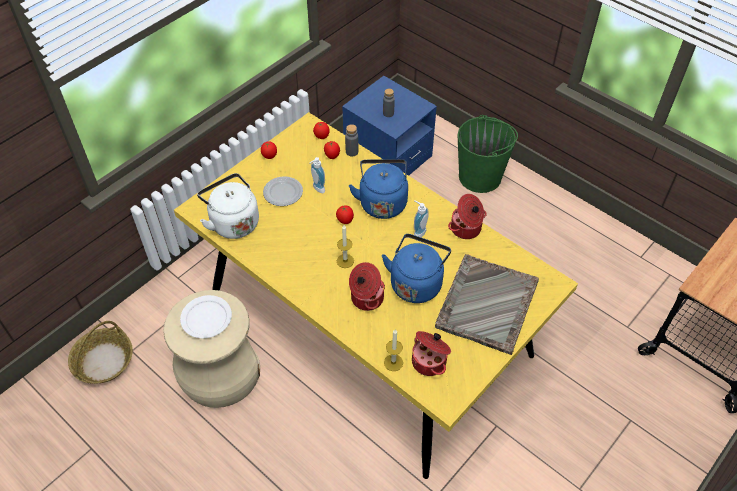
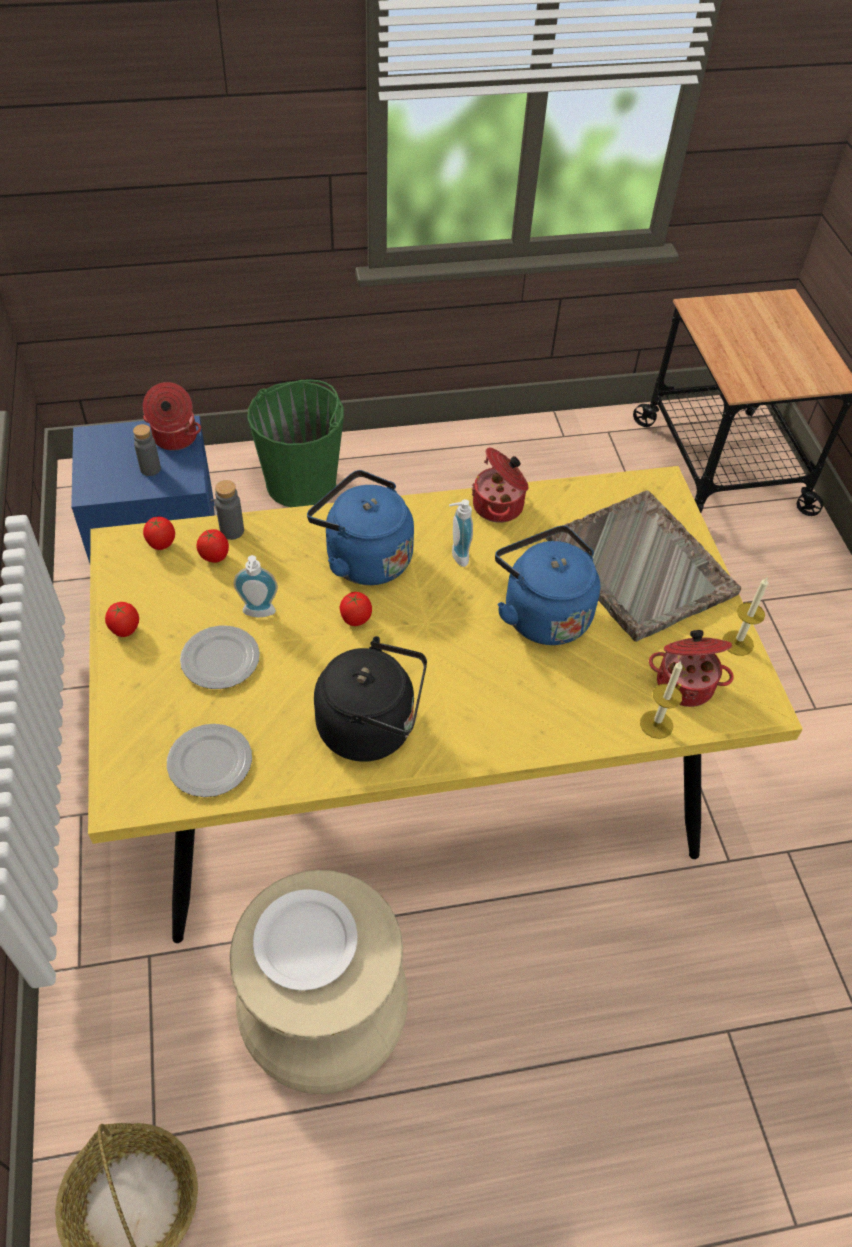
camera: 55 degrees left, 0 degrees up
(233, 222) = (209, 762): white kettle -> plate
(295, 261) = (372, 727): none -> black kettle
(345, 261) = (430, 667): candle -> candle (737, 643)
(366, 298) = (520, 685): cooking pot -> cooking pot (174, 438)

